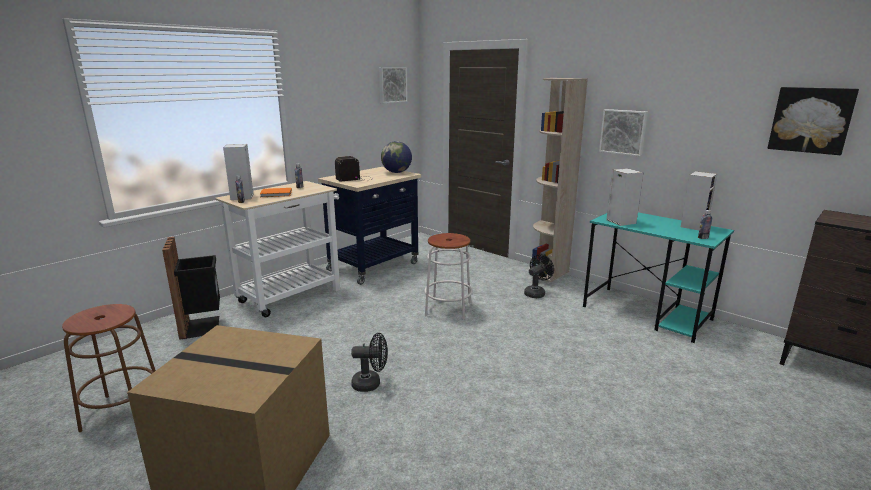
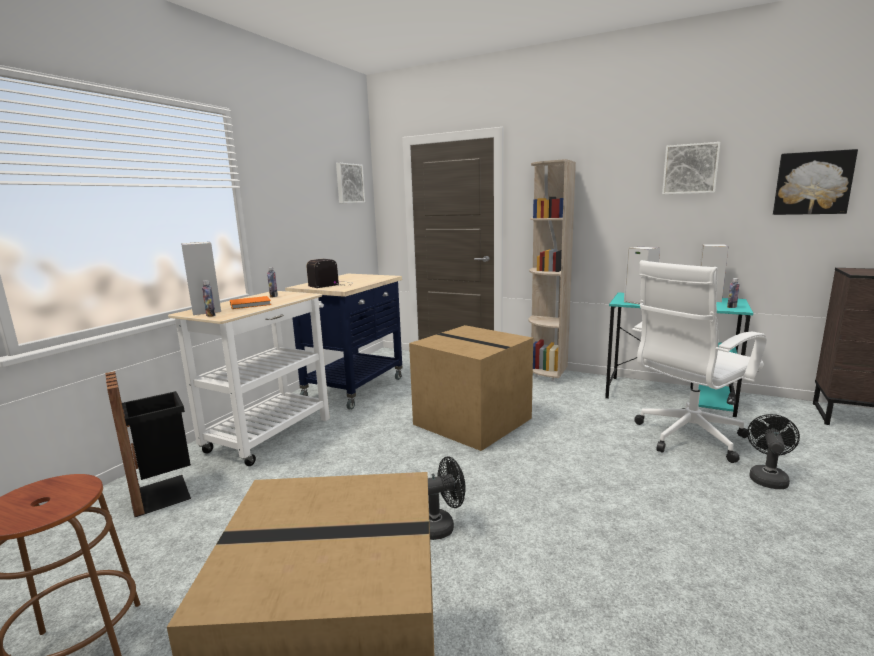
camera: 15 degrees left, 5 degrees down
(396, 172) = (373, 276): globe -> none
(448, 309) = (470, 421): white stool -> cardboard box
(536, 293) = (549, 391): black fan -> black fan (767, 477)
(623, 132) = (618, 213): picture -> picture (690, 169)
(625, 354) = (686, 438): none -> white office chair

